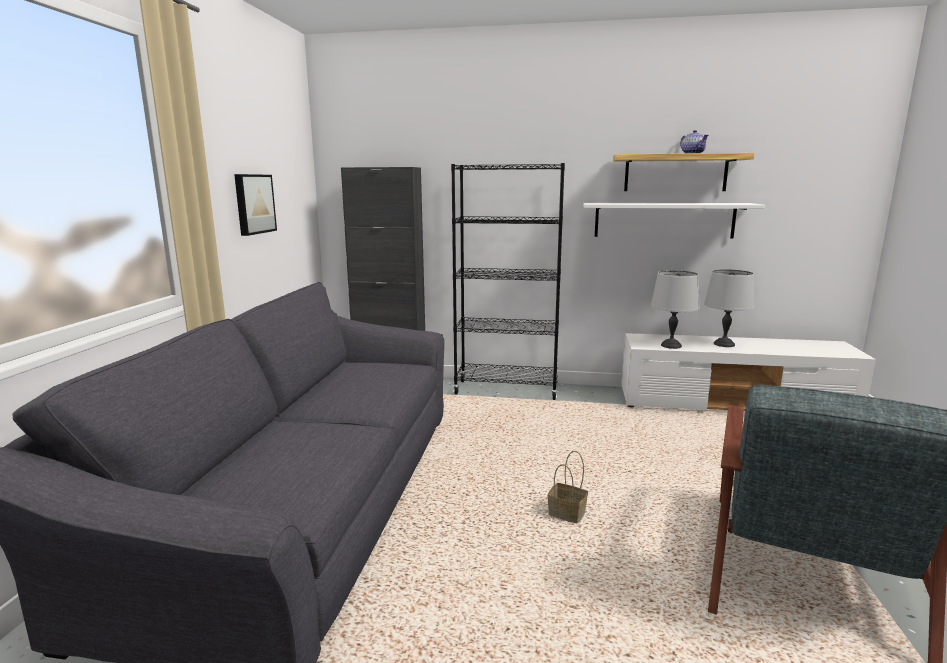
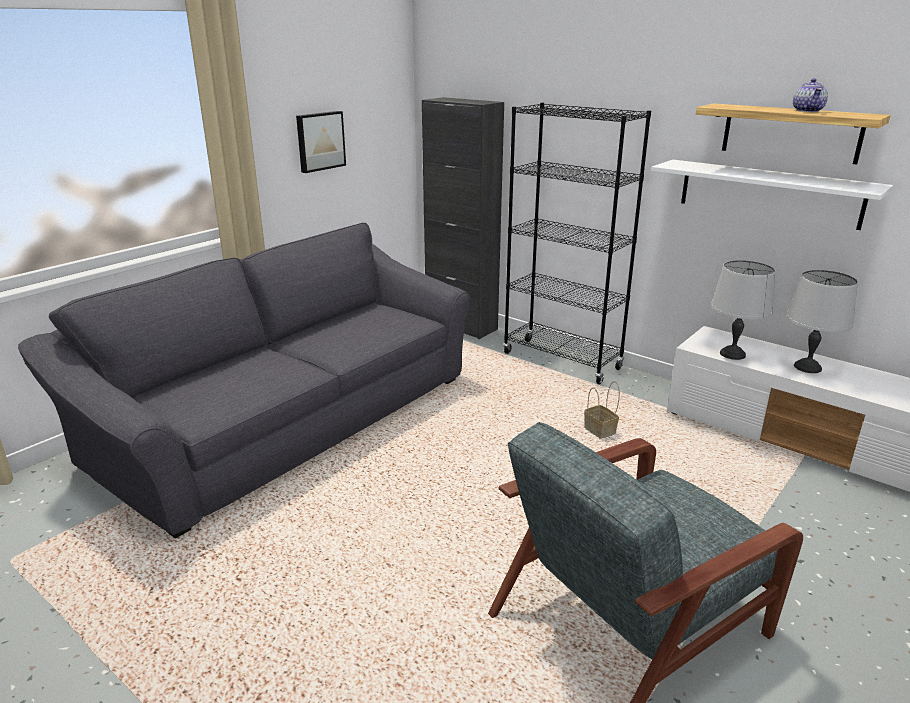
camera: 30 degrees right, 10 degrees up
(568, 514) = (473, 496): basket -> basket (600, 431)

